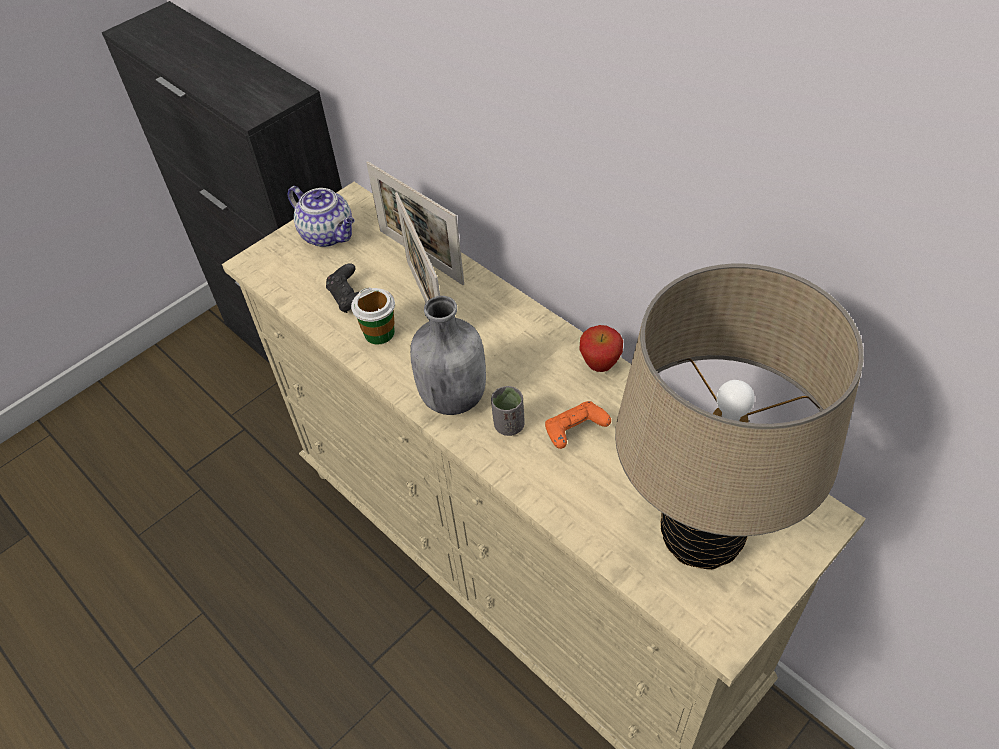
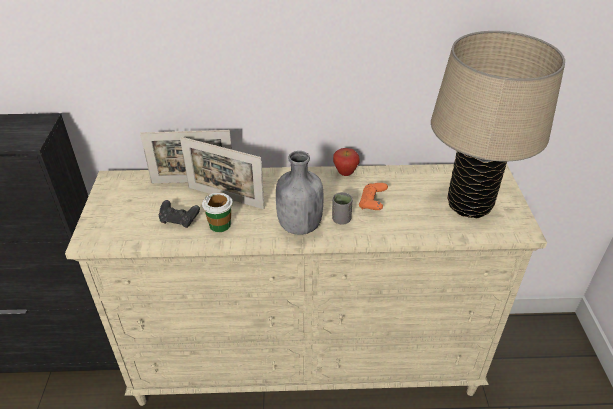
camera: 50 degrees left, 10 degrees down
(329, 235) = (121, 201): teapot -> none

